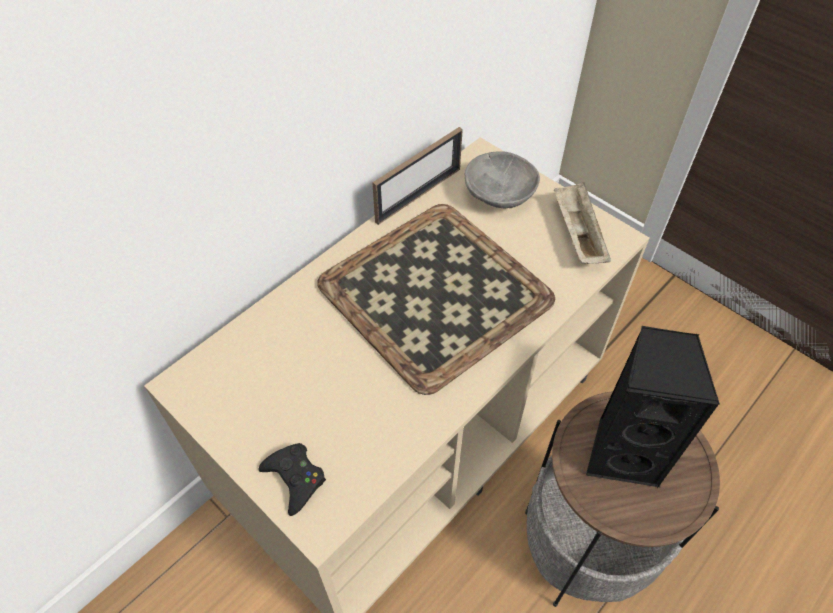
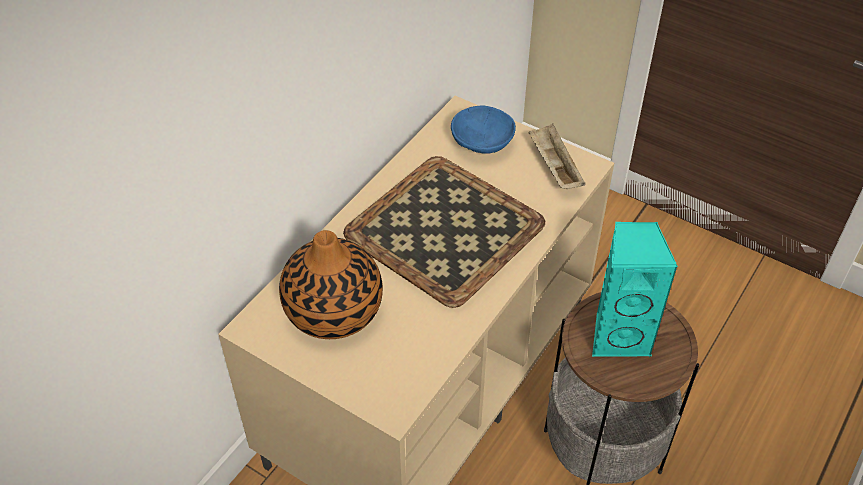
camera: 10 degrees left, 5 degrees down
(283, 376) = (334, 310): none -> vase
(295, 479) = (365, 383): black game controller -> none
(418, 195) = (412, 151): picture frame -> none
(498, 197) = (482, 145): grey bowl -> blue bowl
(623, 452) = (619, 335): black speaker -> turquoise speaker

